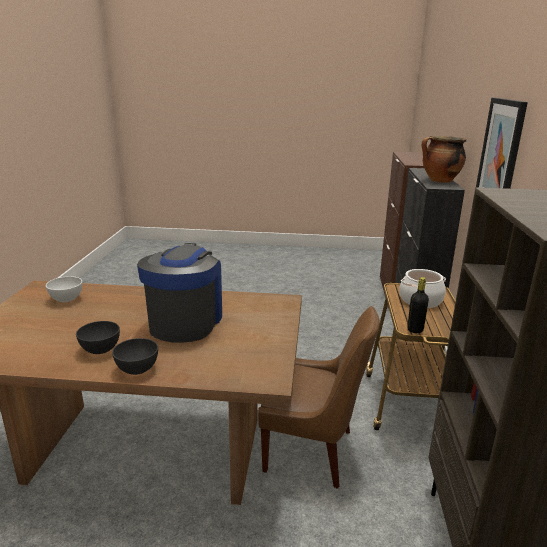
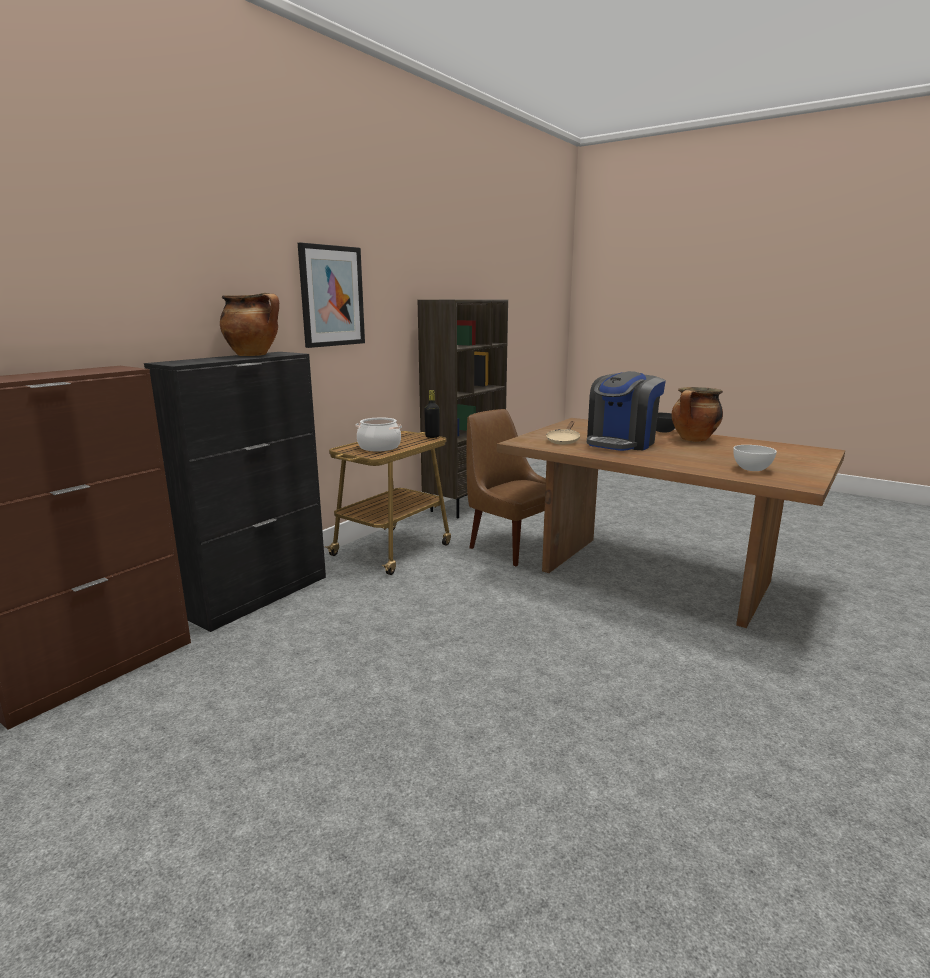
camera: 150 degrees left, 5 degrees down
(100, 349) = (693, 440): grey bowl -> cooking pot
(246, 312) = (563, 441): none -> beige frying pan

